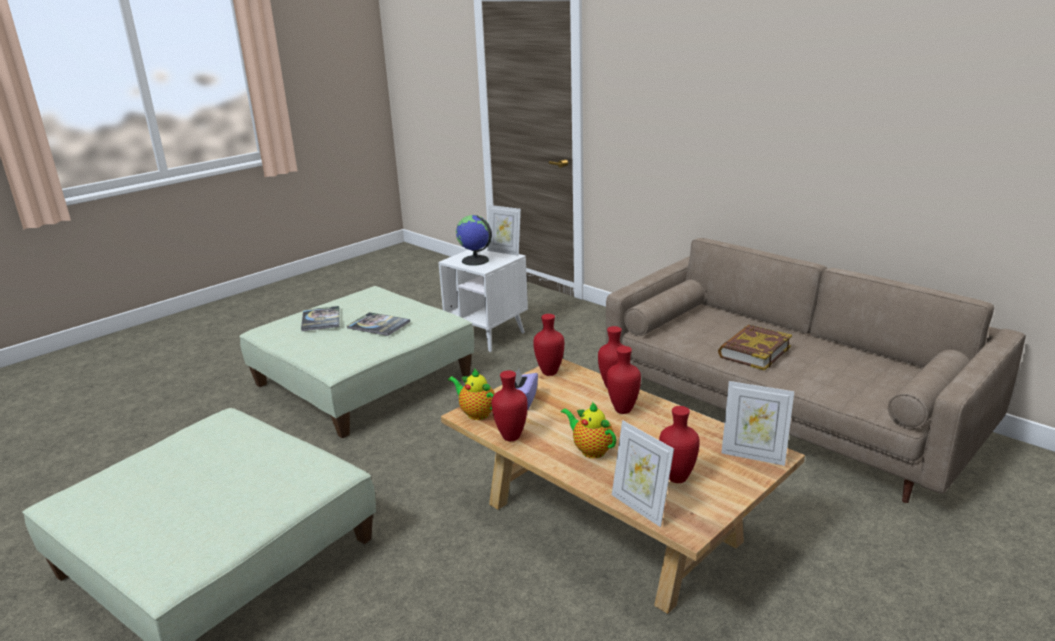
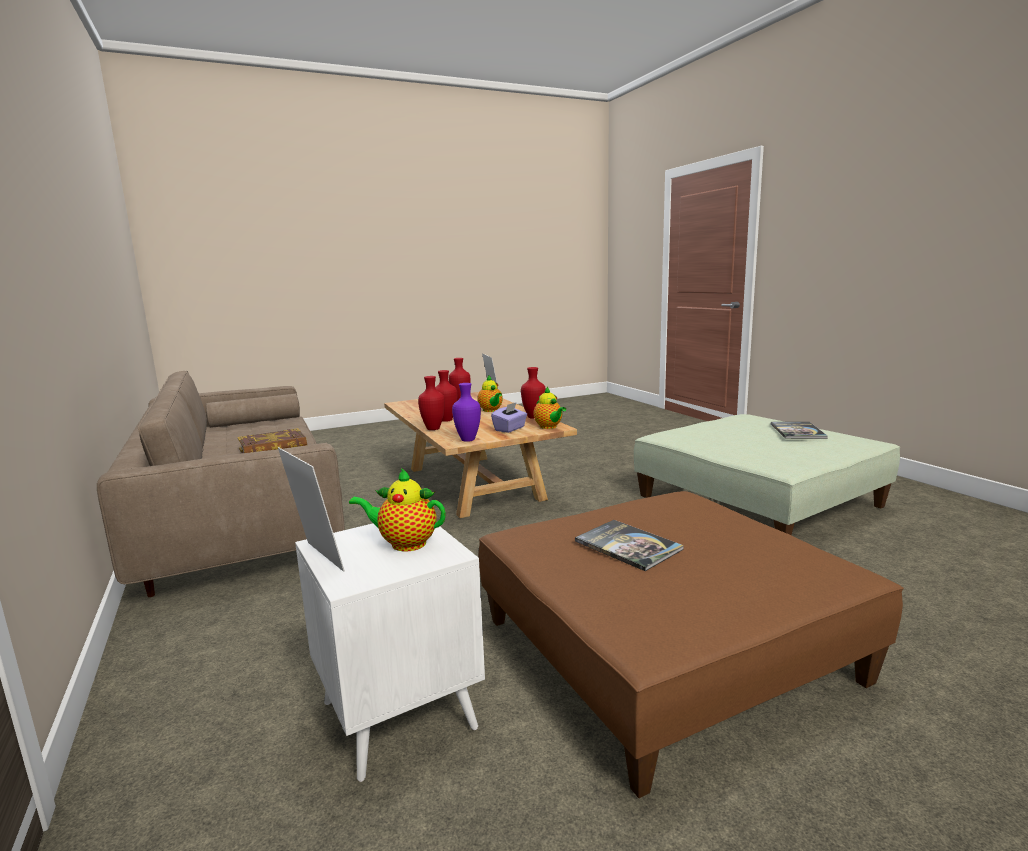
camera: 160 degrees left, 10 degrees down
(321, 319) = (739, 568): book -> book (797, 431)
(363, 379) = (665, 651): green ottoman -> brown ottoman
(475, 261) = (404, 544): globe -> teapot
(550, 373) = (467, 439): red vase -> purple vase
(753, 456) = (409, 403): picture frame -> none

